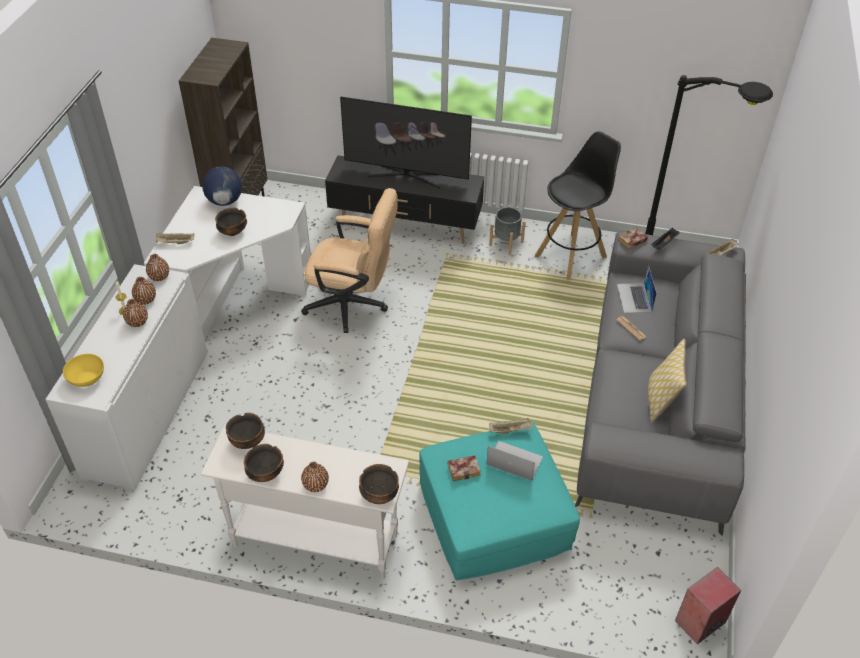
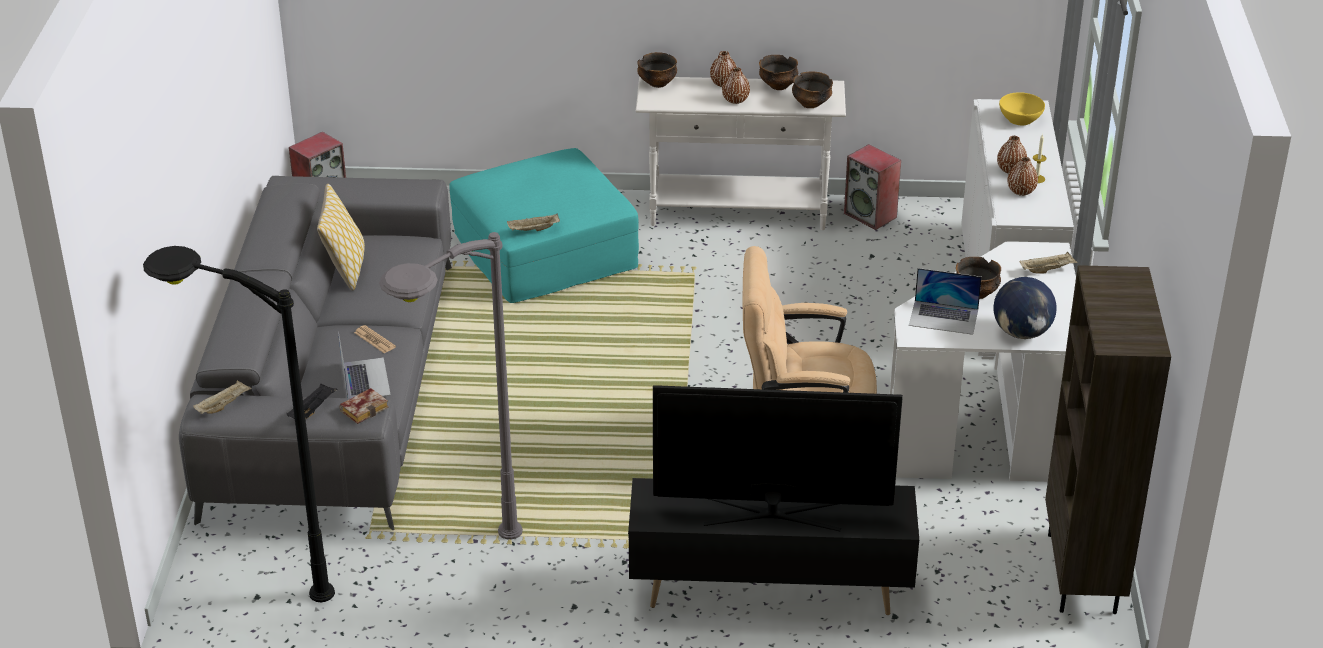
camera: 170 degrees right, 10 degrees down
(159, 277) = (1026, 216): brown vase -> brown vase (735, 100)
(202, 518) = (871, 215): none -> speaker
(464, 469) = (581, 190): book -> none
(506, 243) = (577, 580): grey planter -> none
(514, 460) = (525, 202): laptop -> laptop (943, 317)
(571, 256) = (456, 572): black stool -> grey floor lamp

